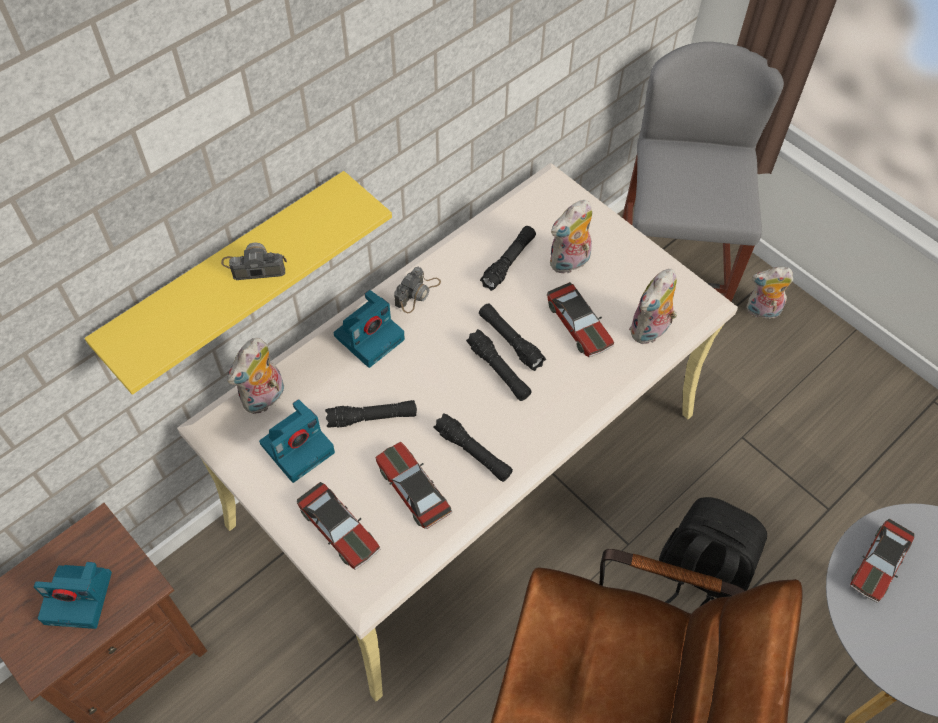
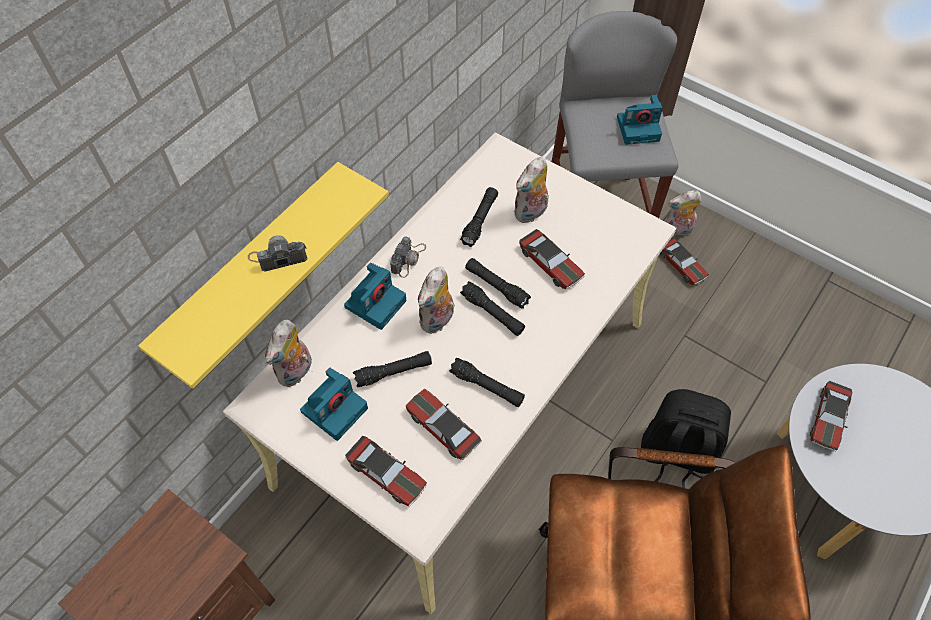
camera: 10 degrees left, 0 degrees up
(80, 597) = (164, 577): camera -> camera (639, 128)
(650, 331) = (611, 259): plush toy -> plush toy (438, 321)
(757, 353) = (681, 265): none -> toy car

